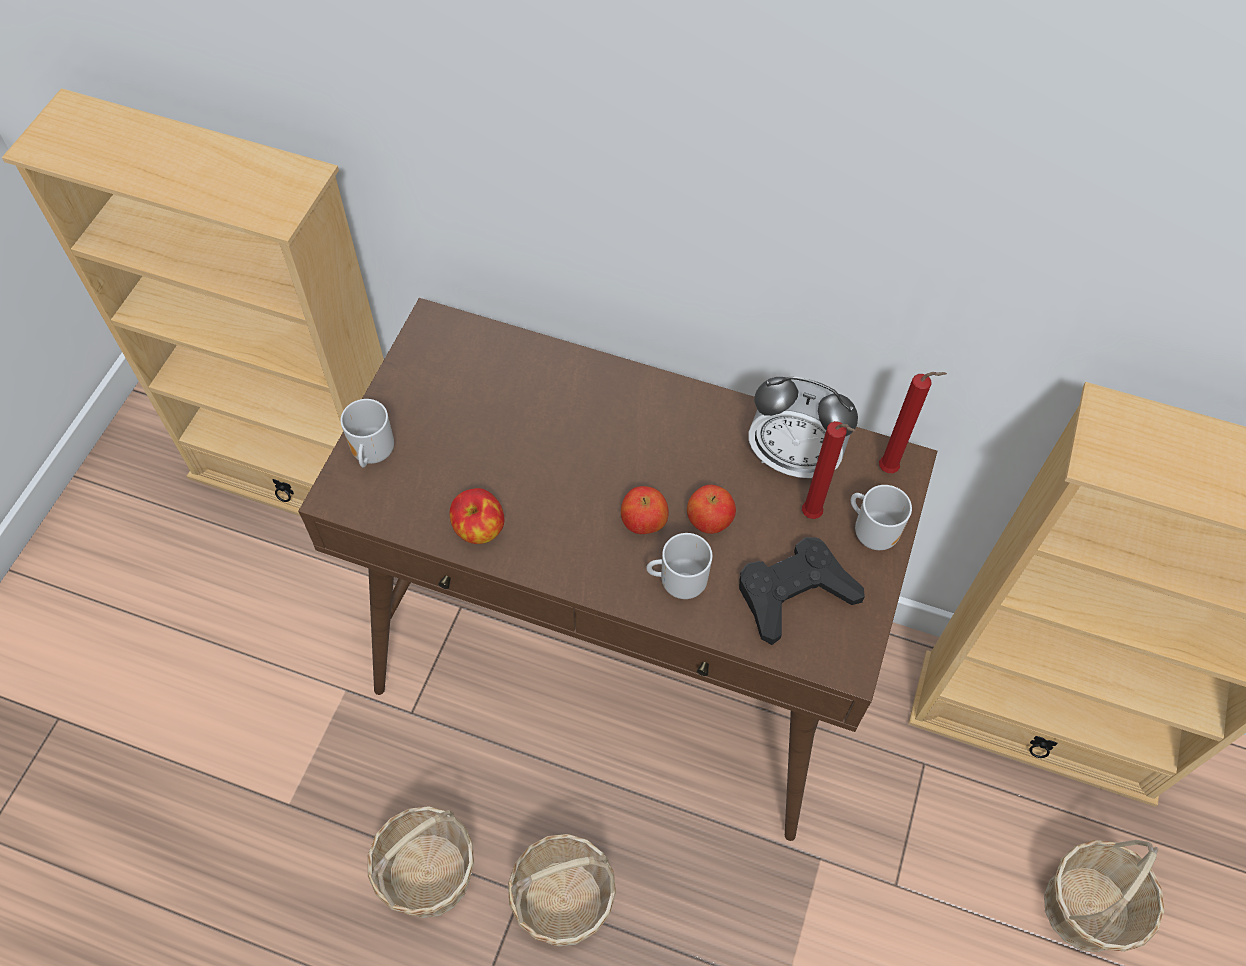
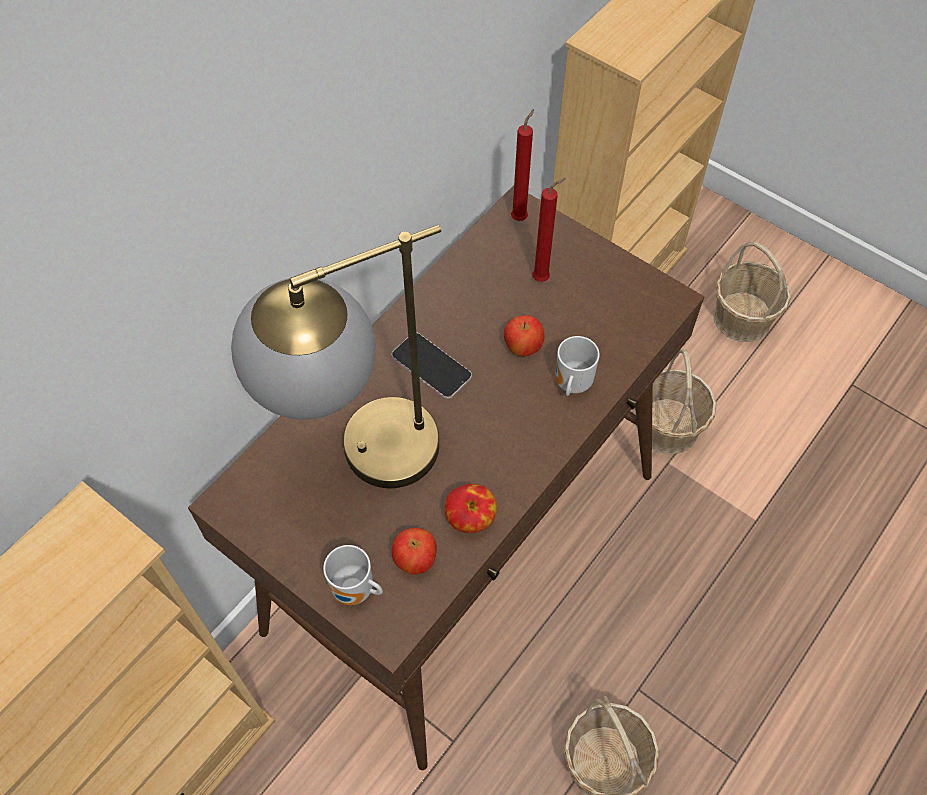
camera: 70 degrees left, 0 degrees up
(512, 413) = (359, 461): none -> table lamp
(563, 902) = (654, 658): basket -> basket (667, 427)
(644, 522) = (508, 392): apple -> apple (415, 559)
(648, 441) = (431, 366): none -> phone
(793, 458) = (486, 273): alarm clock -> none
(794, 593) = (604, 312): black game controller -> none
(873, 532) = (569, 247): mug -> none

